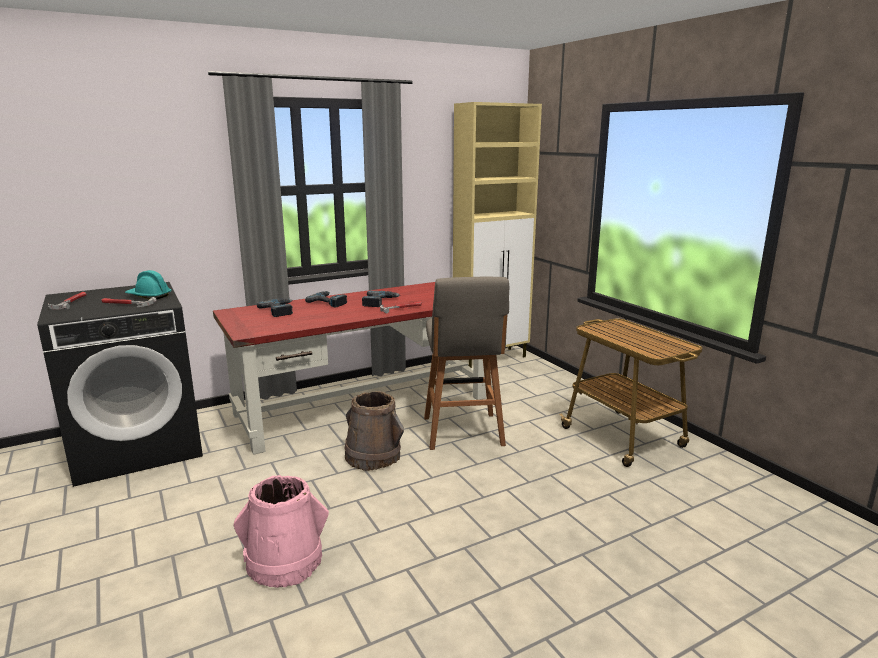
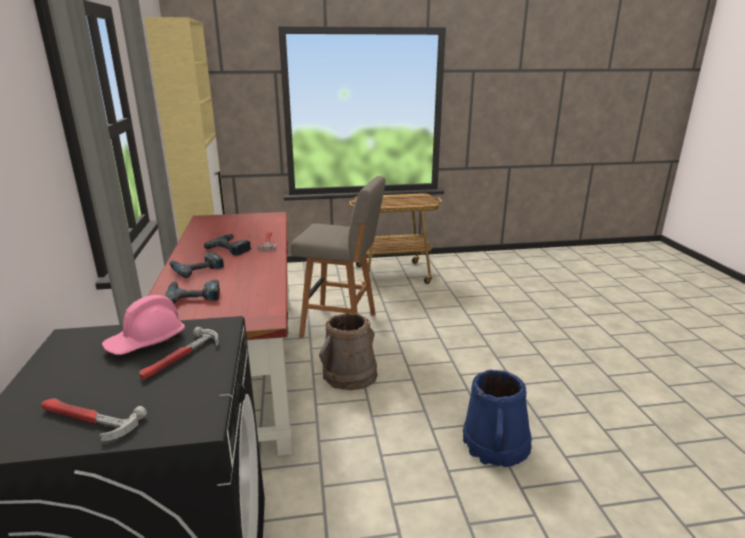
camera: 70 degrees left, 5 degrees up
(148, 296) = (146, 341): turquoise hard hat -> pink hard hat
(285, 561) = (495, 443): pink bucket -> blue bucket

